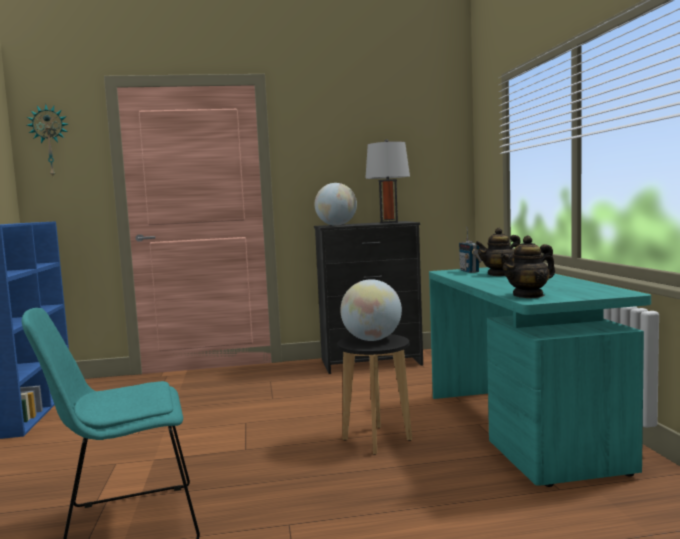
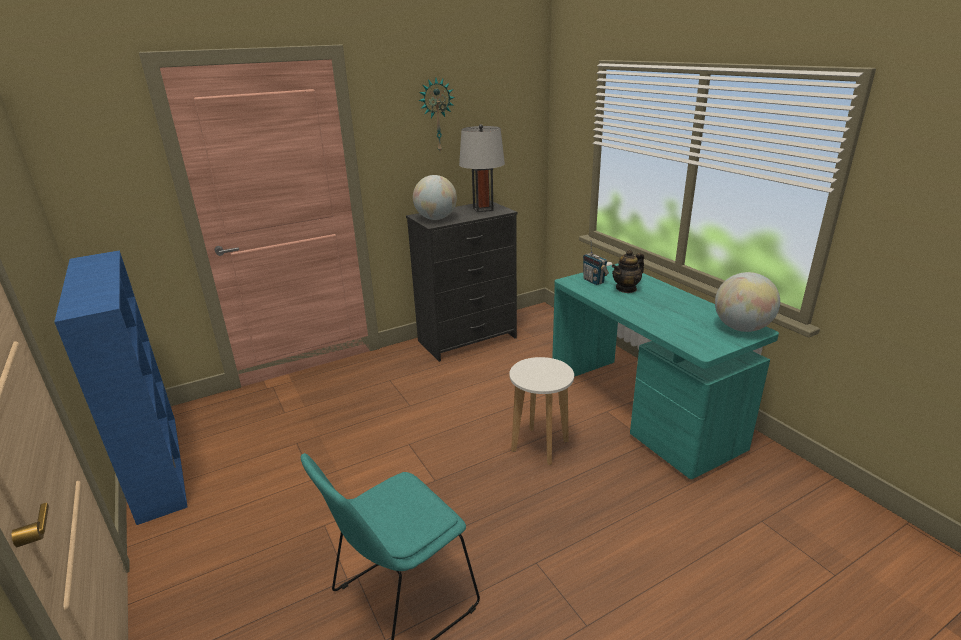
camera: 20 degrees left, 20 degrees up
(50, 141) = (80, 145): wall clock -> wall clock (436, 115)
(372, 340) = (539, 370): globe -> globe (741, 328)
(376, 440) = (539, 446): black stool -> white stool
(528, 295) = (692, 341): teapot -> none

